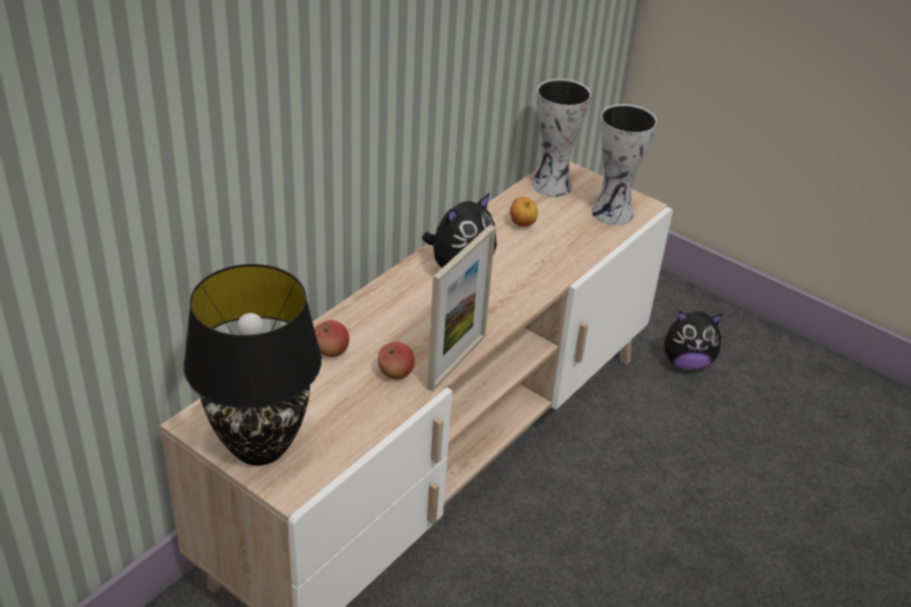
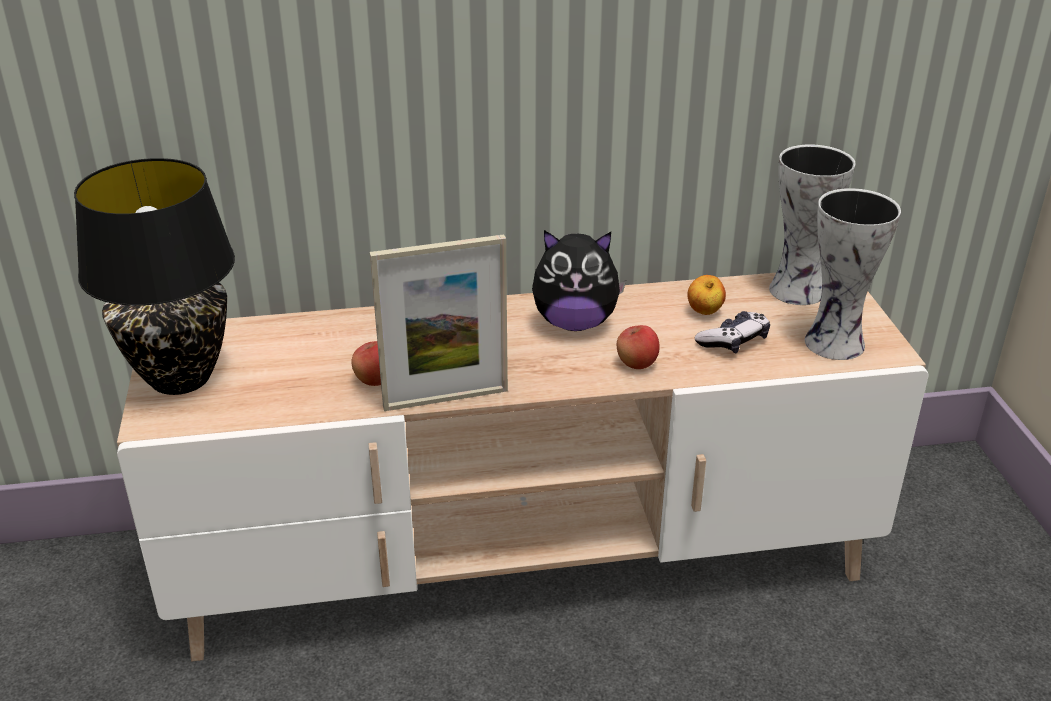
camera: 45 degrees right, 5 degrees down
(331, 351) = (349, 336): apple -> apple (637, 363)
(562, 237) = (733, 341): none -> game controller
(687, 362) = (937, 620): plush toy -> none

